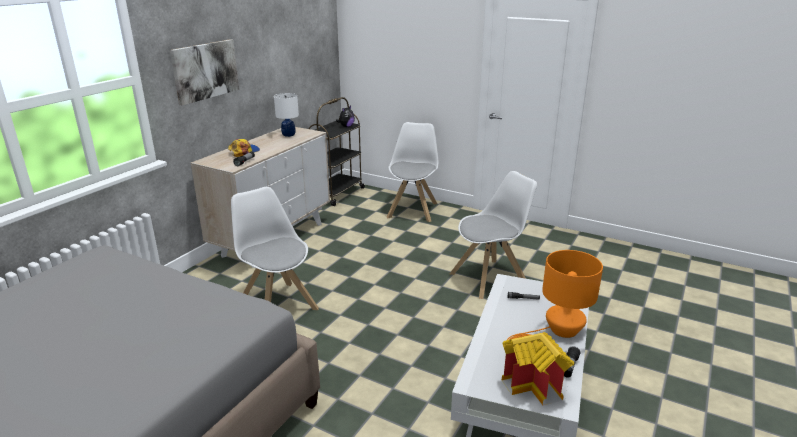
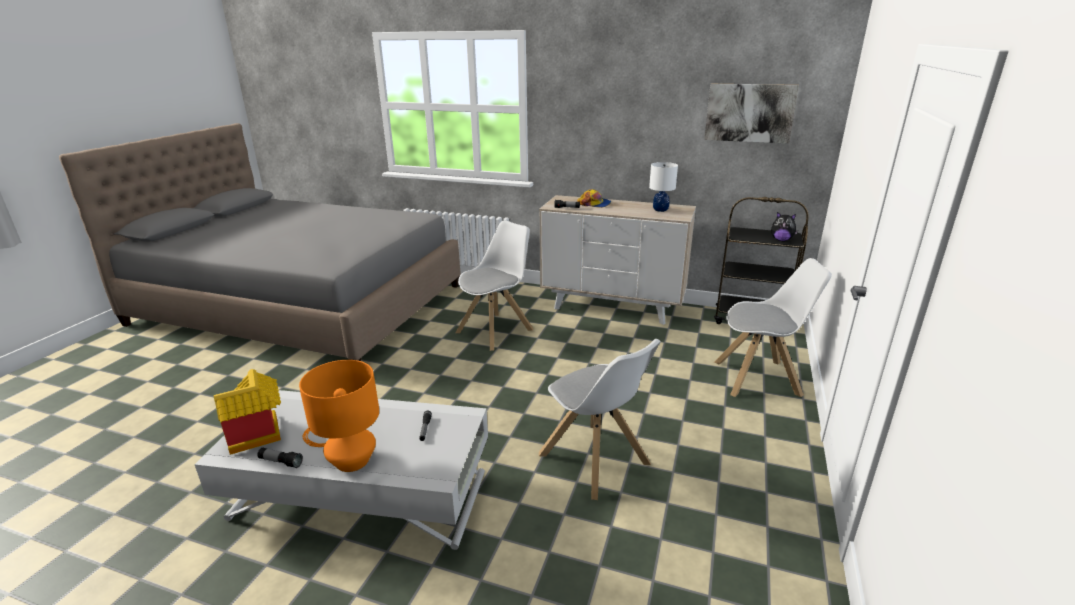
camera: 80 degrees right, 0 degrees up
(205, 71) = (595, 117): picture -> picture (749, 113)

